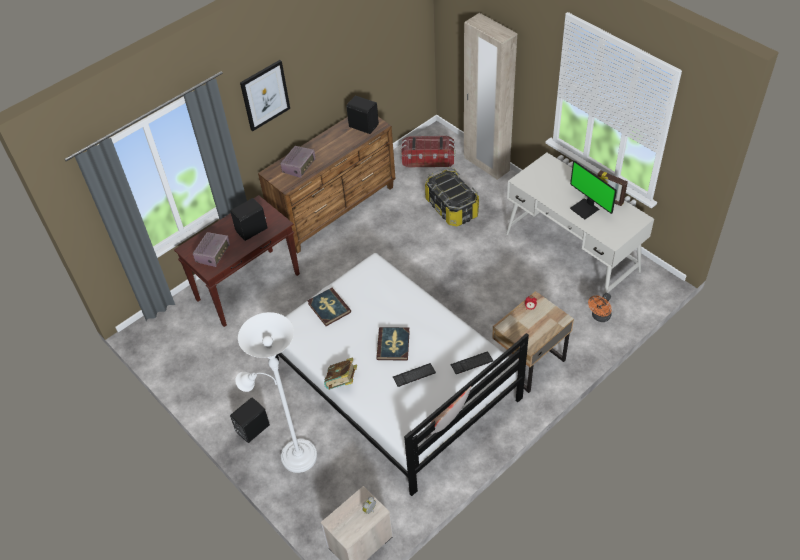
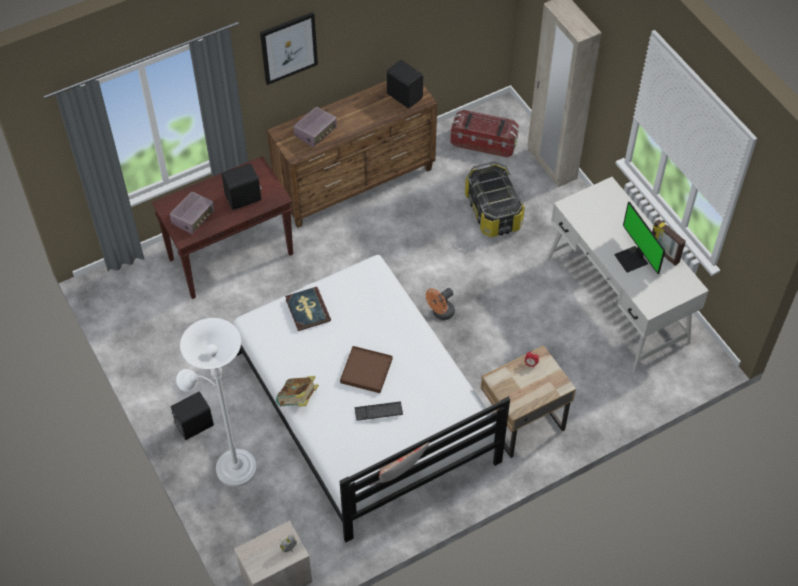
camera: 10 degrees right, 5 degrees up
(393, 345) = (366, 371): book -> brown tray
(471, 363) = (446, 413): keyboard -> none
(599, 317) = (622, 388): orange fan -> orange fan (440, 313)

